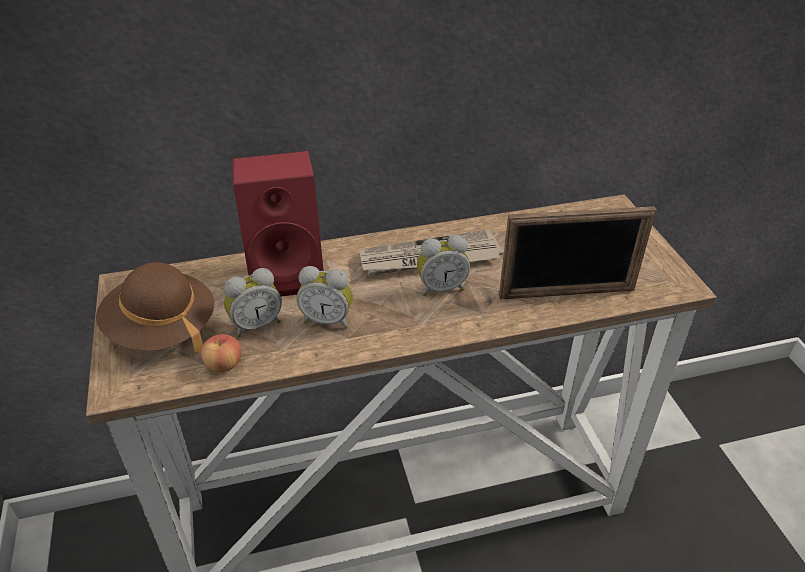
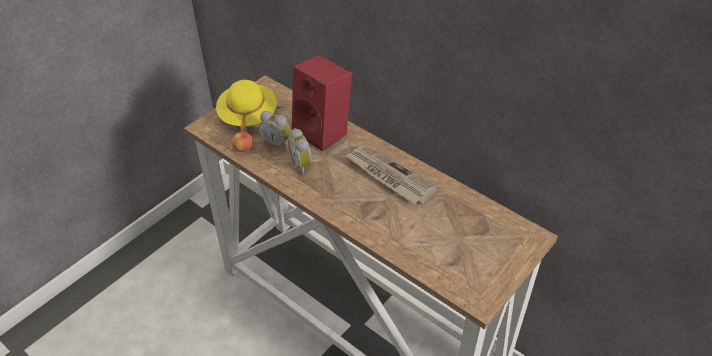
camera: 55 degrees right, 5 degrees up
(162, 329) = (248, 116): brown hat -> yellow hat
(441, 288) = (368, 193): alarm clock -> none
(567, 293) = (415, 248): picture frame -> none

